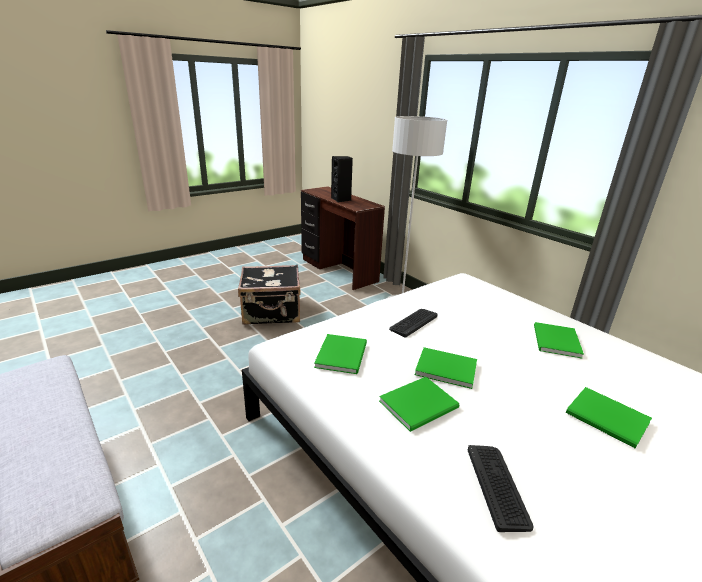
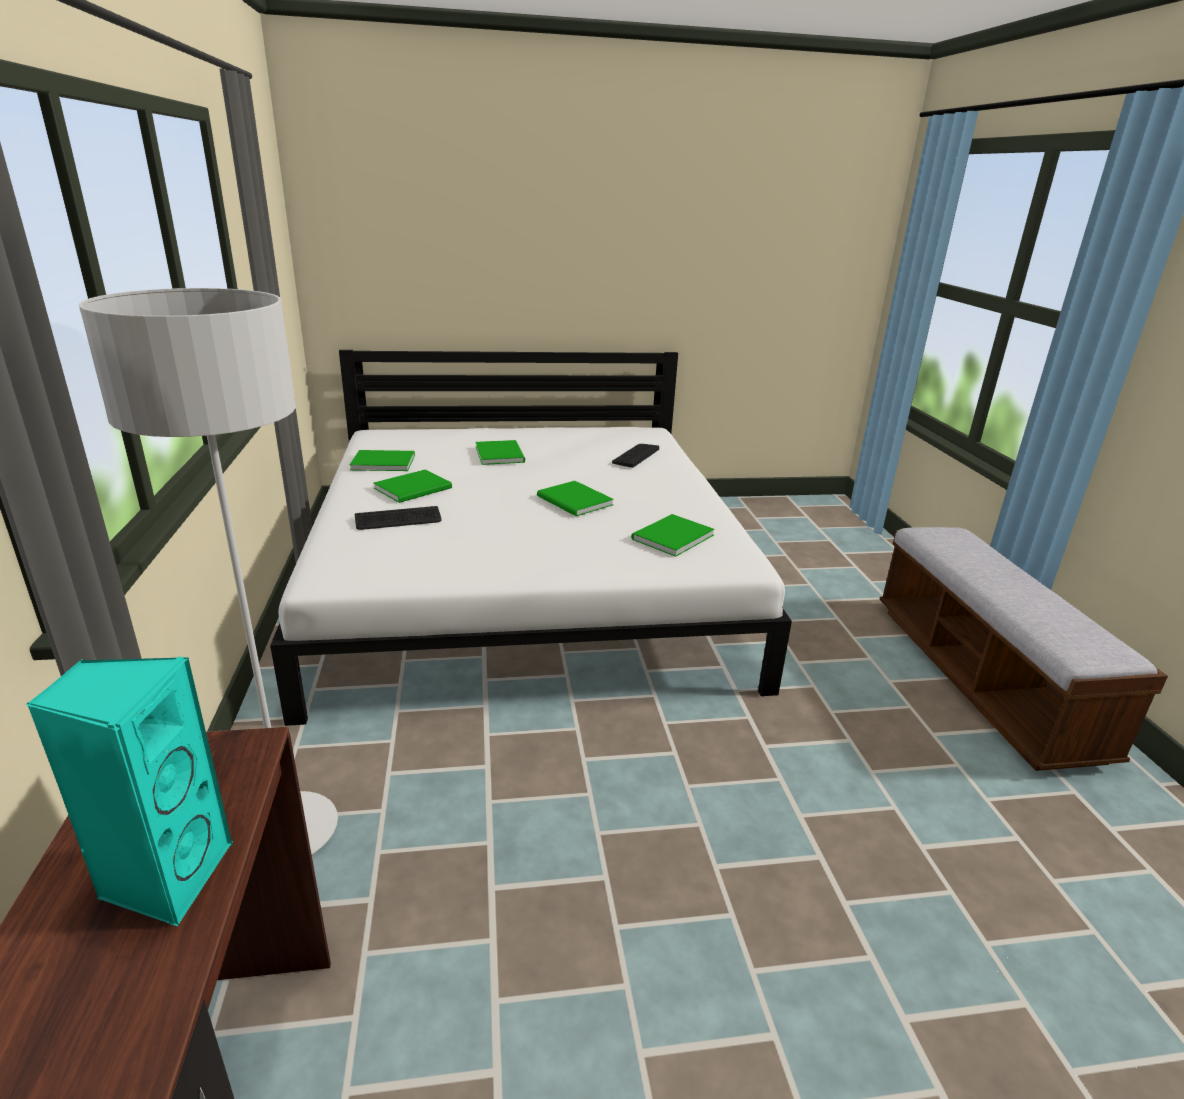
camera: 150 degrees left, 0 degrees up
(272, 313) = (654, 945): black suitcase -> none
(341, 199) = (165, 877): black speaker -> turquoise speaker
(413, 322) = (537, 545): keyboard -> keyboard (398, 519)
(421, 405) = (635, 490): green book -> green book (381, 462)

